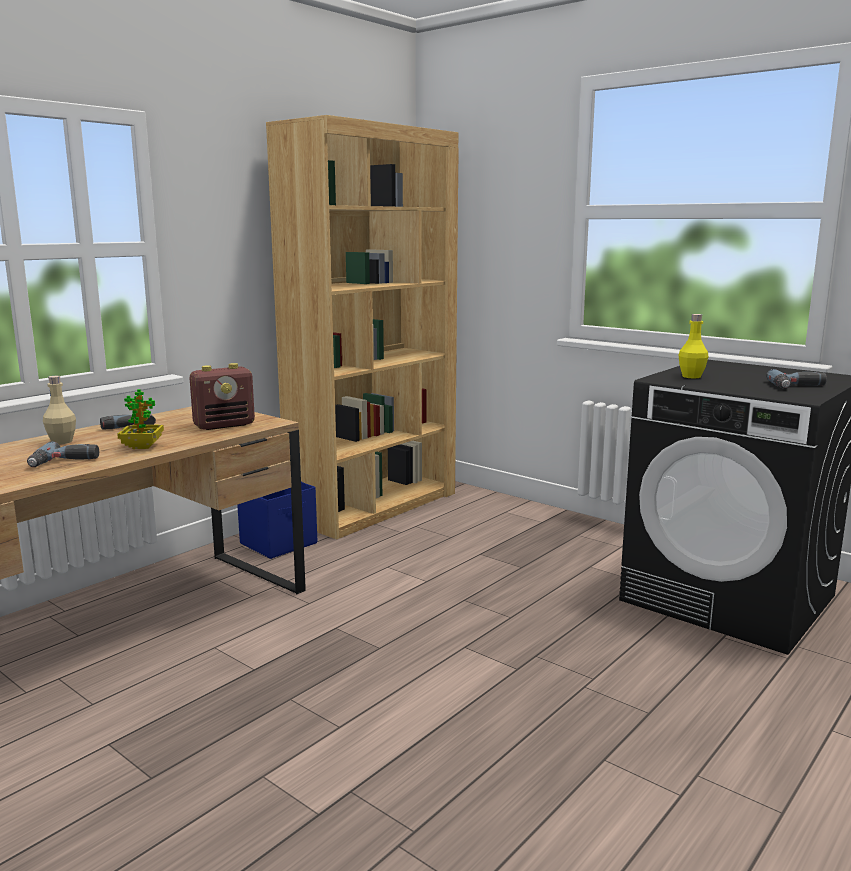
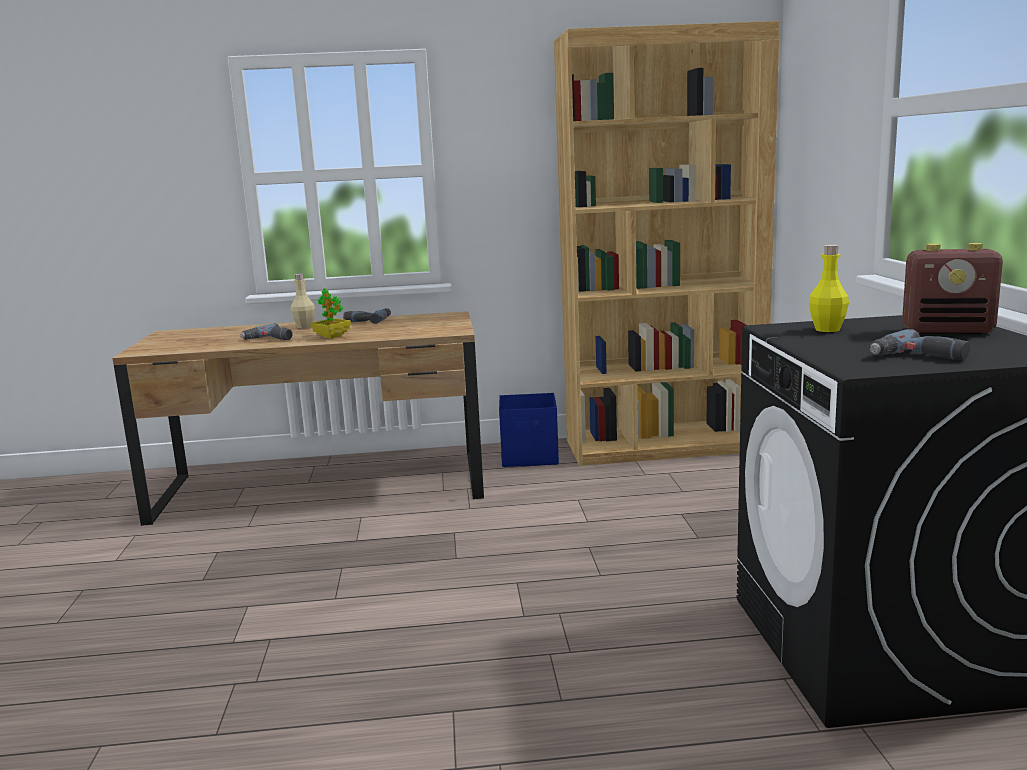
camera: 45 degrees right, 0 degrees up
(225, 425) = (420, 329): radio -> radio (948, 331)

